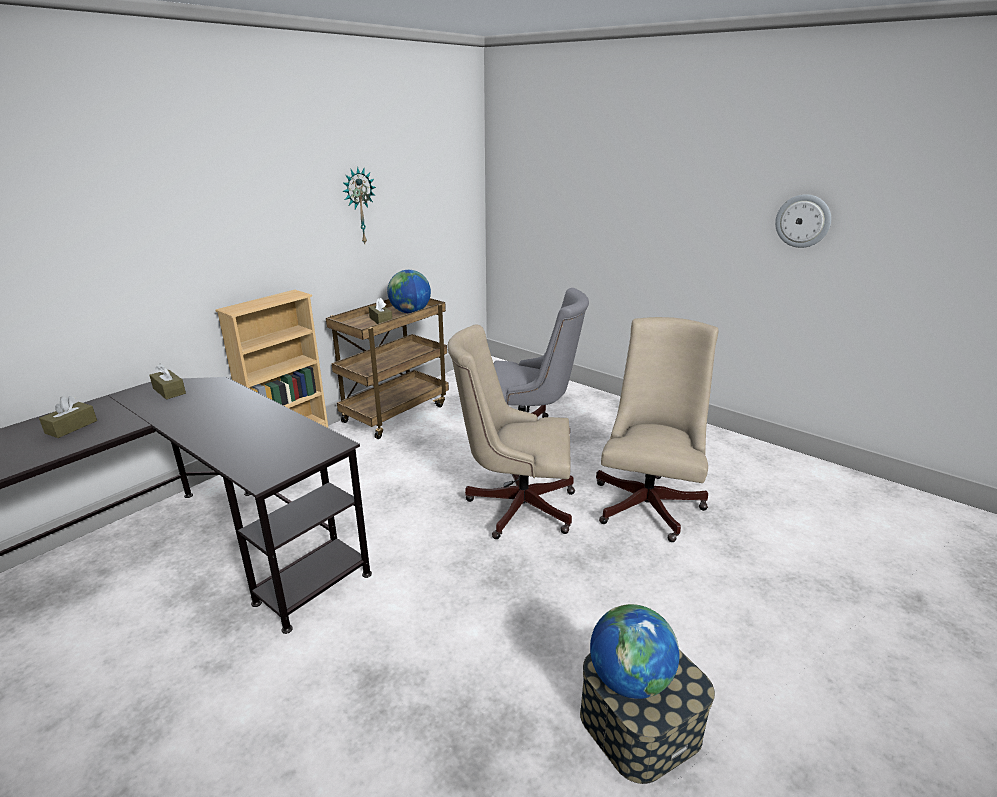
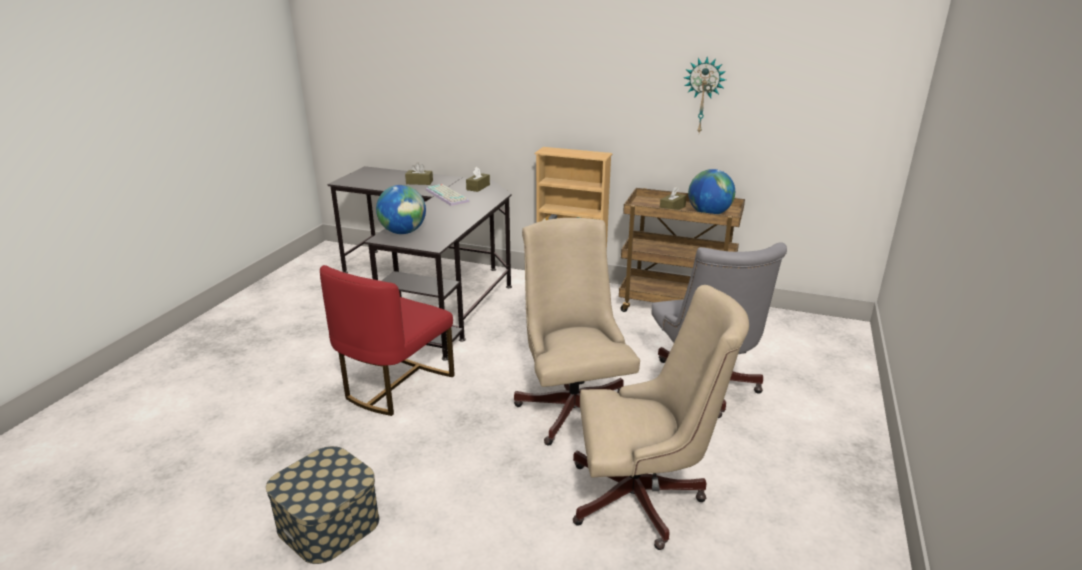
camera: 70 degrees right, 0 degrees up
(168, 413) = (448, 196): none -> keyboard
(394, 629) = (395, 385): none -> red chair
(629, 680) = (316, 471): globe -> globe (403, 232)
(803, 221) = (1037, 270): wall clock -> none

